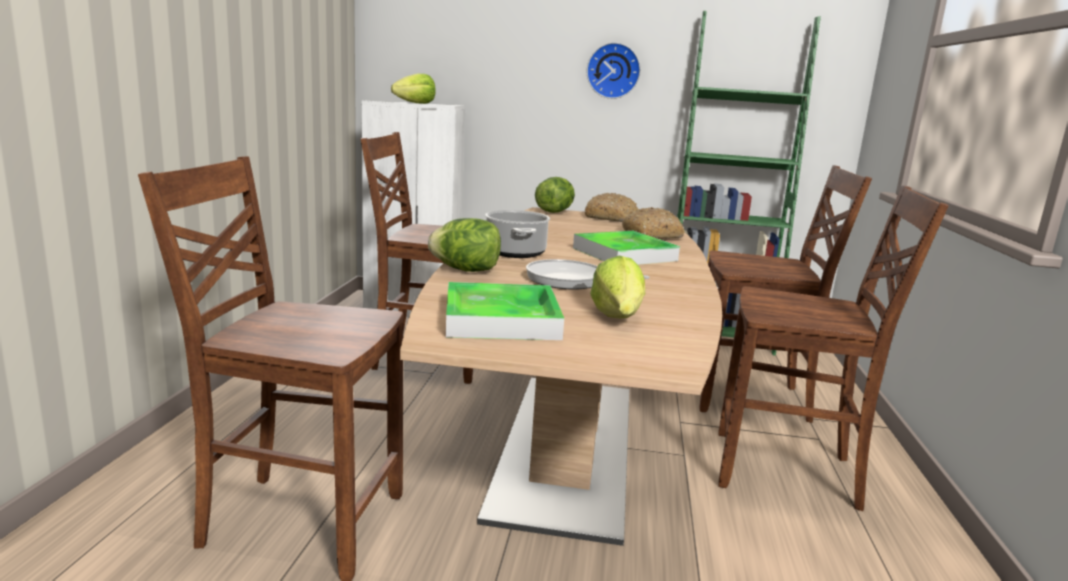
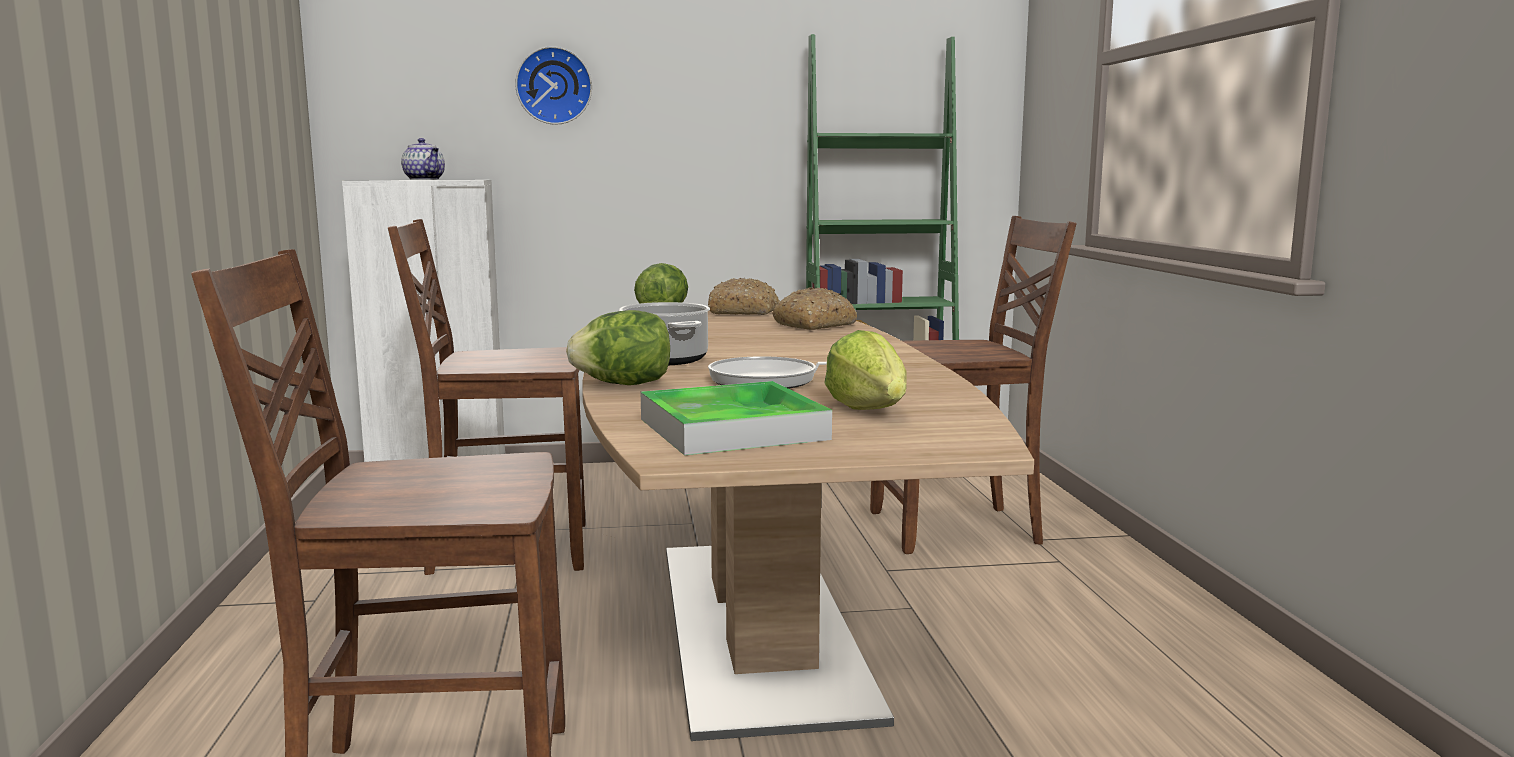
camera: 15 degrees left, 5 degrees down
(415, 103) = (425, 179): lettuce -> teapot
(613, 71) = (698, 119): wall clock -> wall clock (554, 86)
(624, 254) = (804, 347): tray -> none
(788, 472) = (1044, 604): brown chair -> none

